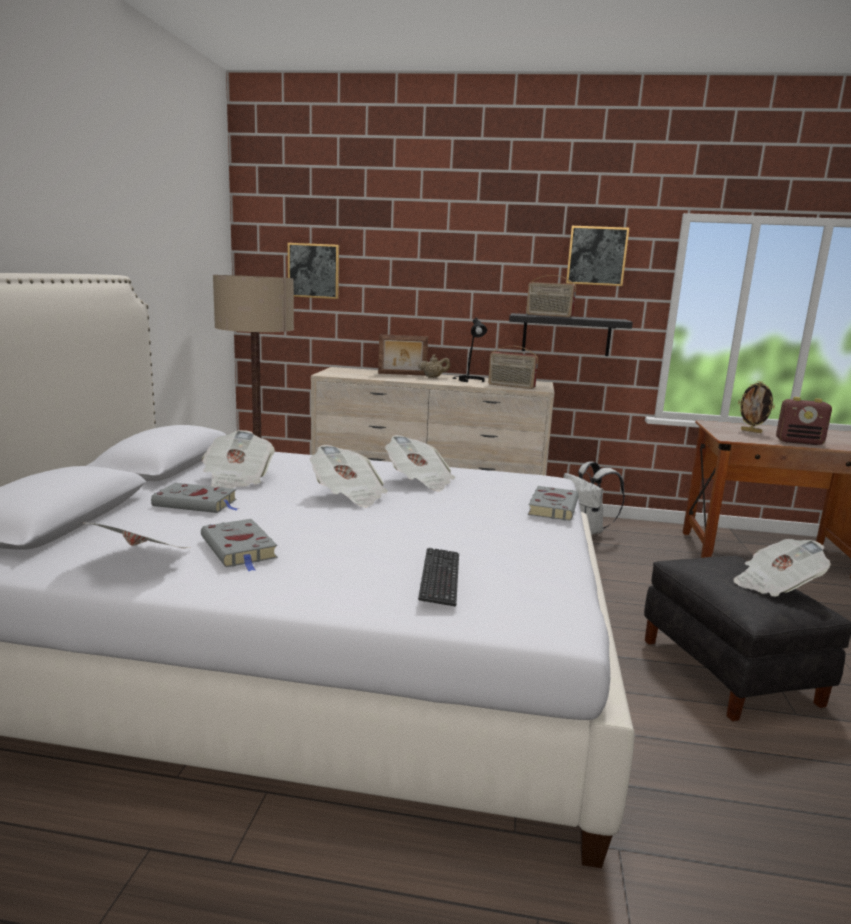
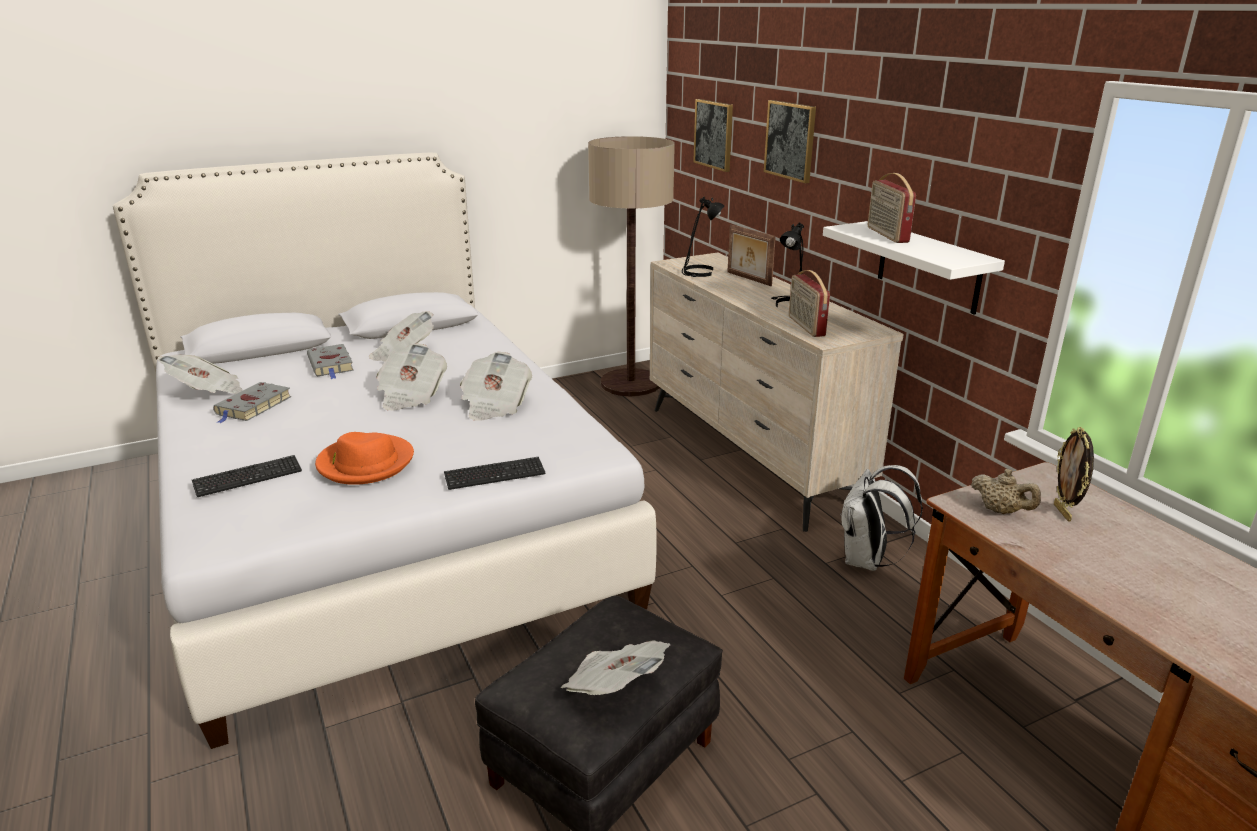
camera: 55 degrees right, 10 degrees up
(365, 375) = (699, 273): none -> black table lamp
(433, 377) = (767, 291): beige teapot -> beige teapot (1001, 511)
(477, 533) = (365, 463): none -> orange hat
(553, 507) = (495, 475): grey book -> keyboard
(566, 334) = (928, 267): black shelf -> white shelf
(596, 256) = (975, 147): picture -> picture (790, 140)
(799, 442) = (1071, 562): radio -> none

